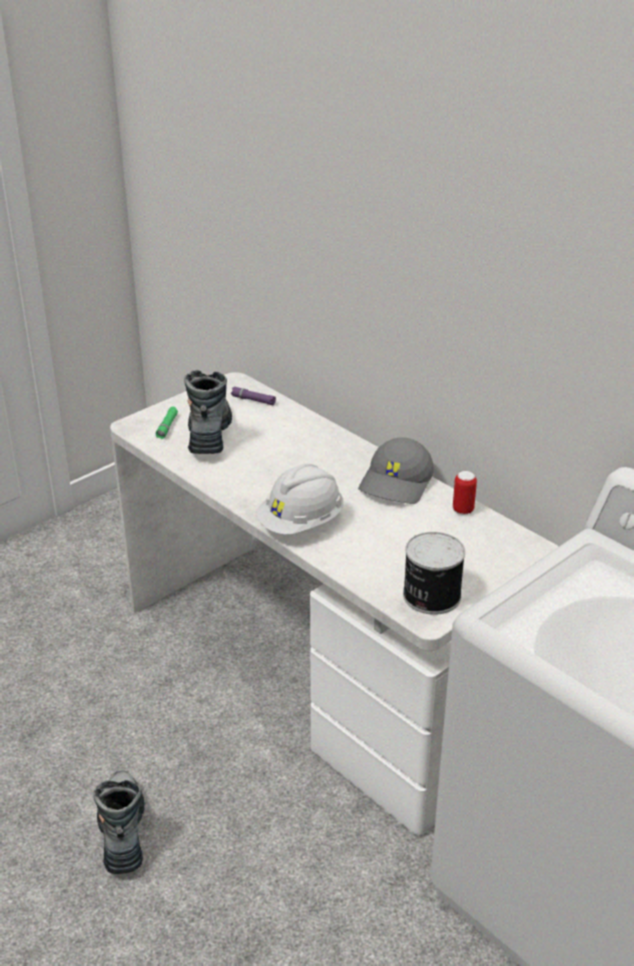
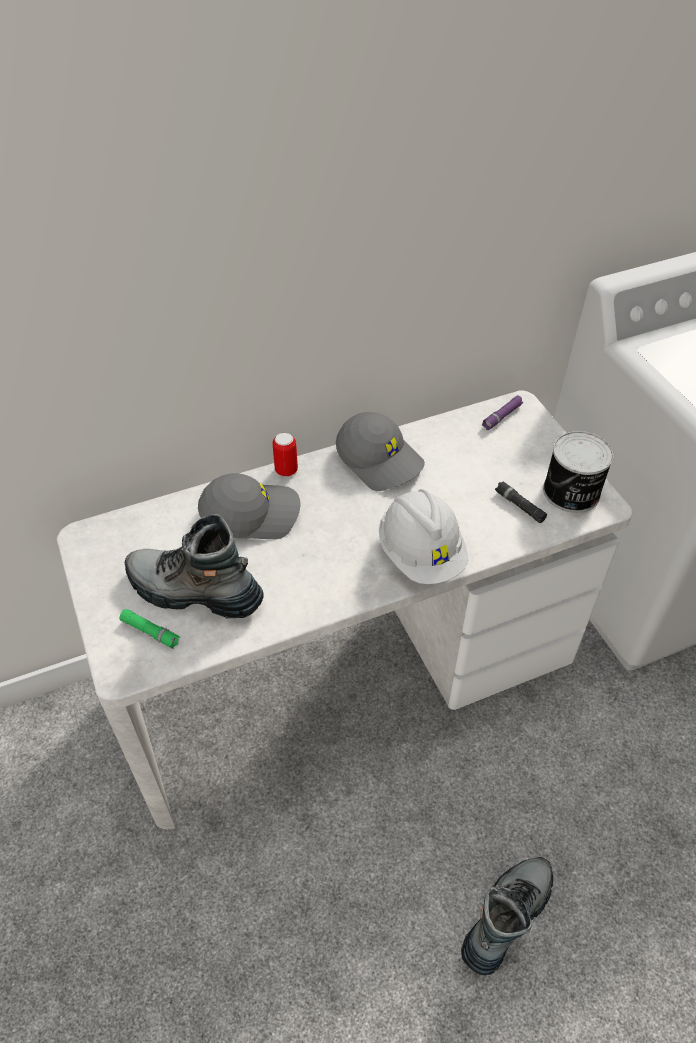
camera: 70 degrees left, 15 degrees up
(122, 830) = (506, 916): boot -> boot turned 120 degrees clockwise
(253, 400) = (142, 530): purple flashlight -> purple flashlight (502, 416)
(296, 438) = (251, 513): none -> grey cap
(392, 567) = (519, 506): none -> black flashlight
(463, 510) = (445, 429): can -> can (286, 470)

